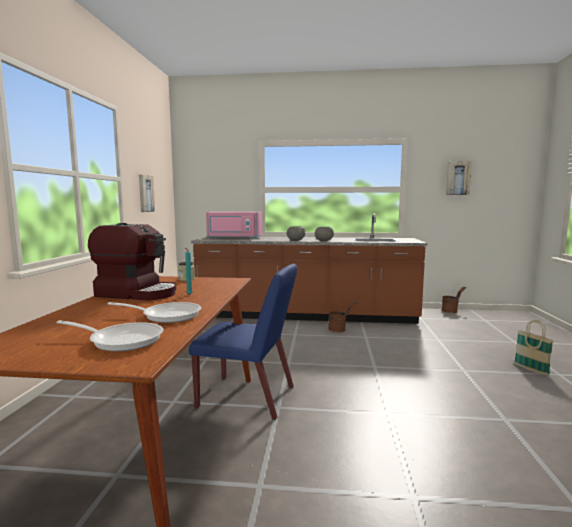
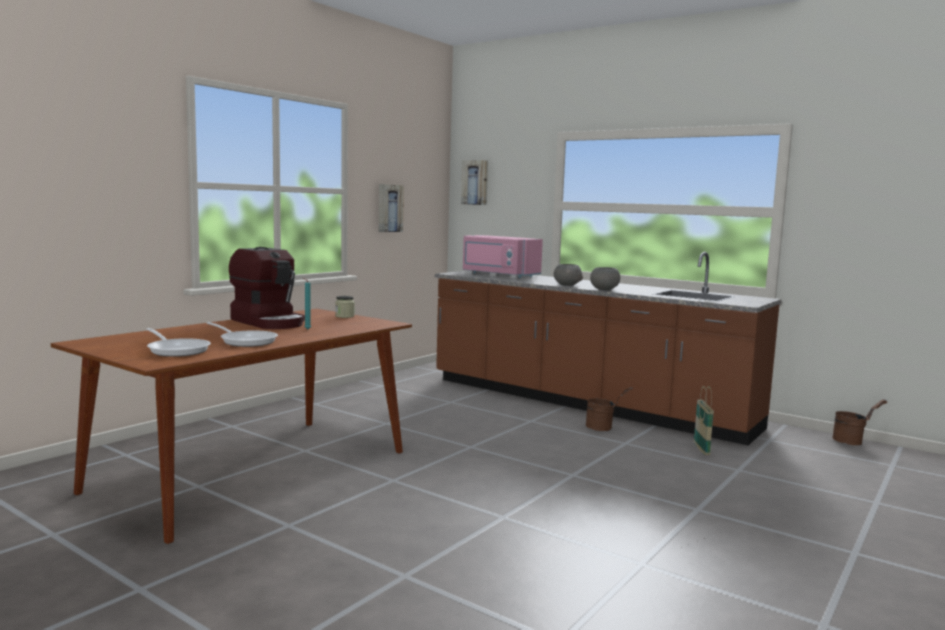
camera: 30 degrees right, 0 degrees up
(248, 397) = (377, 465): blue chair -> none
(458, 178) = (884, 196): picture -> picture (475, 182)
(531, 370) = (814, 536): basket -> basket (701, 449)

